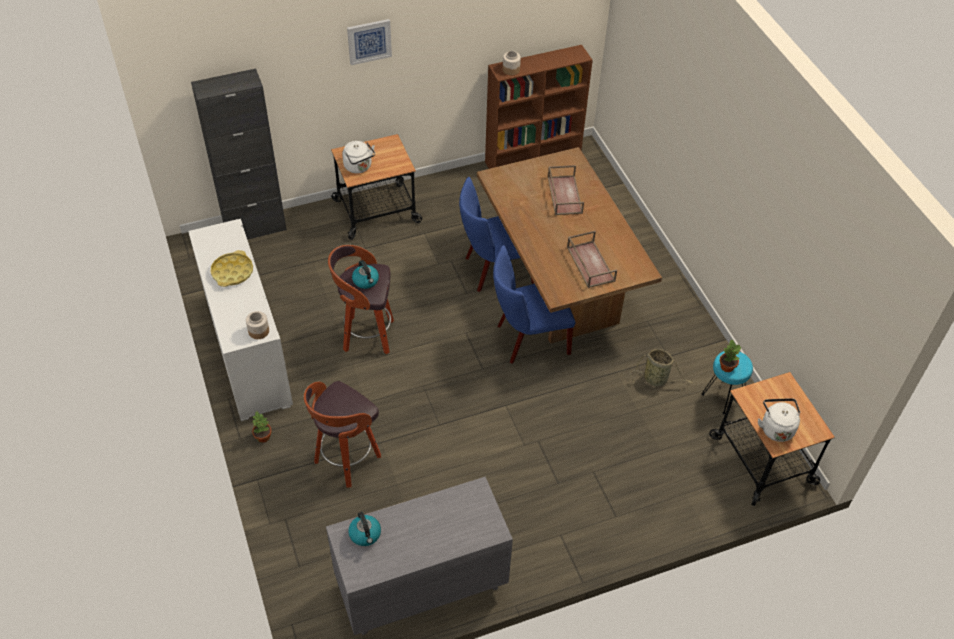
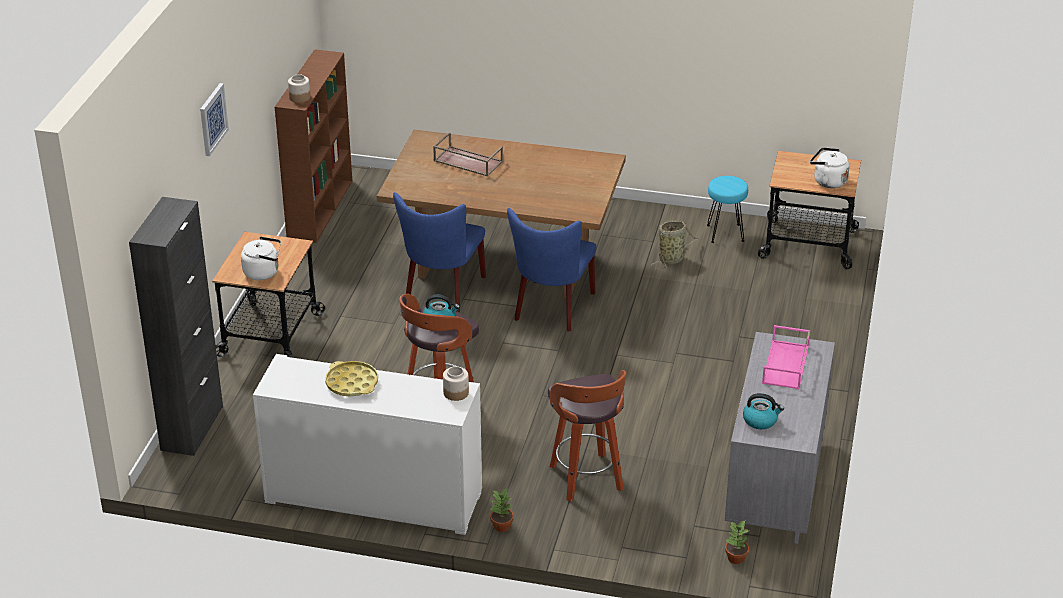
camera: 55 degrees left, 15 degrees down
(453, 518) = (786, 365): none -> pink tray
(590, 264) = (569, 183): brown tray -> none
(726, 366) = (728, 189): potted plant -> potted plant (735, 558)

